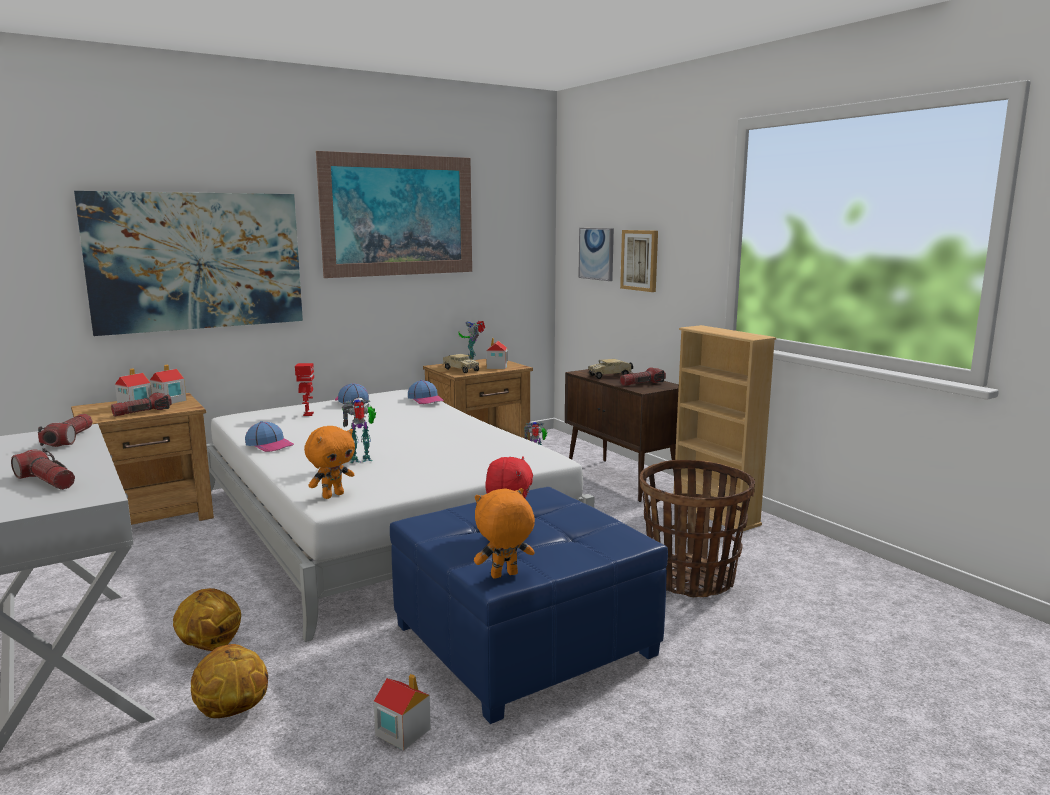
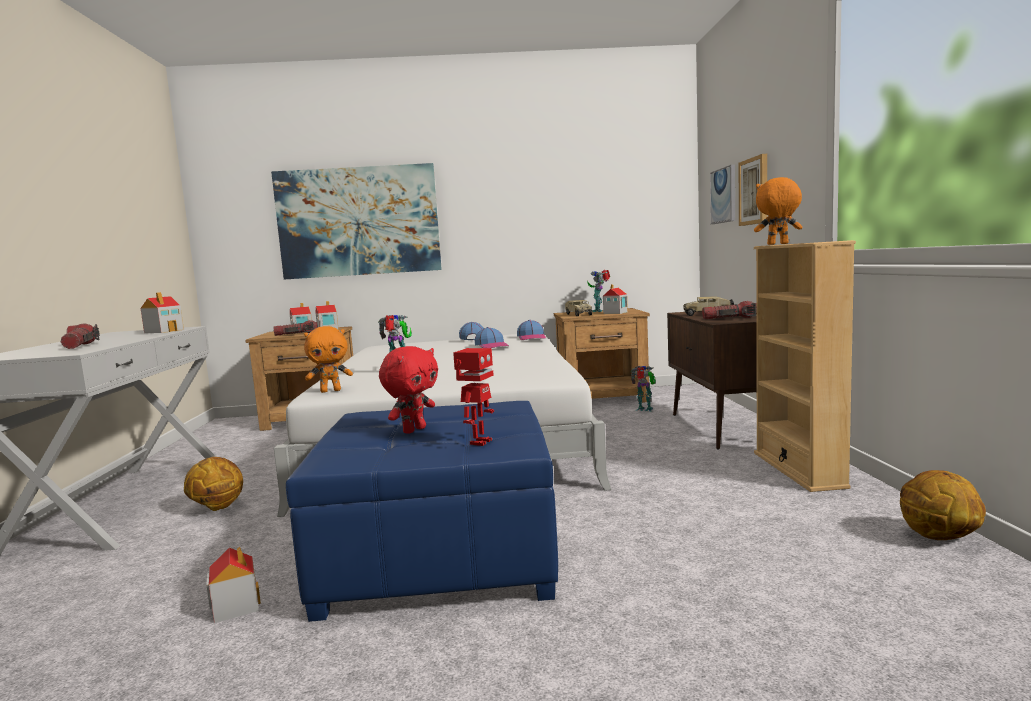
camera: 30 degrees right, 5 degrees down
(69, 439) = (164, 331): flashlight -> toy house
(232, 711) = (160, 556): basketball -> basketball (937, 537)
(270, 445) = (360, 360): cap -> cap (492, 346)
(307, 414) = (427, 345): toy robot -> toy robot (479, 442)
(399, 215) = (529, 176): picture -> none
(504, 576) = (338, 460): orange plush toy -> orange plush toy (777, 244)
(691, 579) = (690, 530): basket -> none

